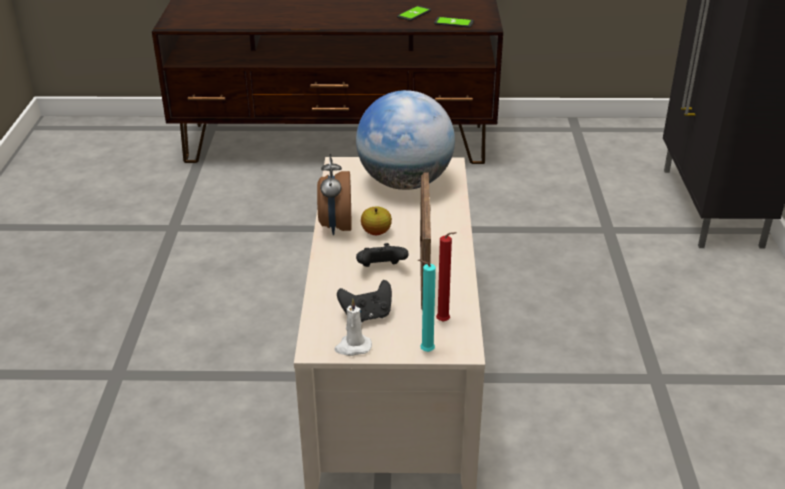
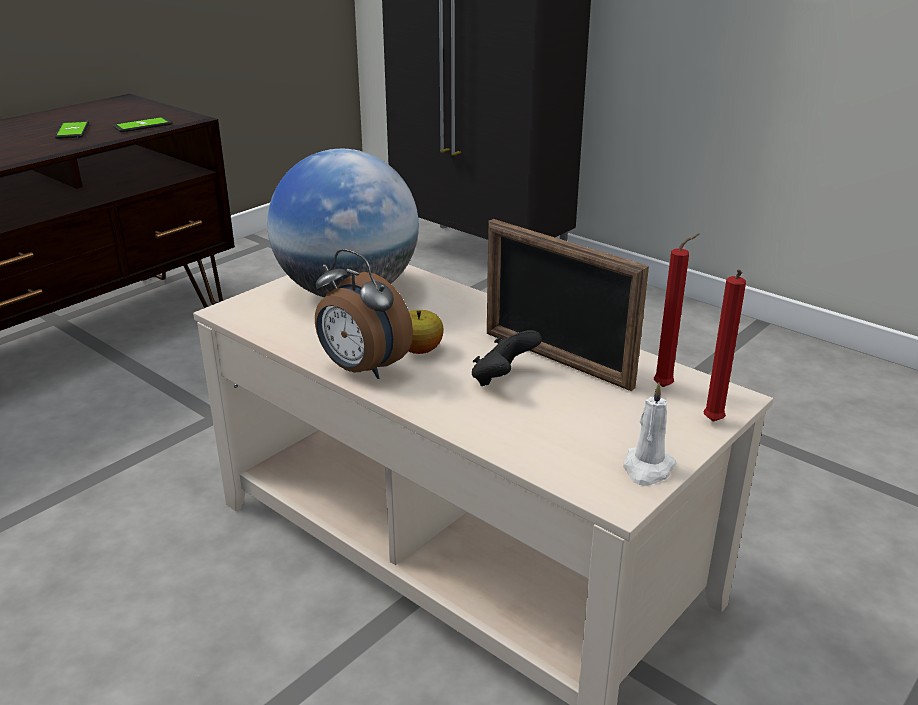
camera: 50 degrees left, 5 degrees down
(367, 316) = (590, 430): black game controller -> none
(425, 352) = (712, 423): turquoise candle -> red candle

